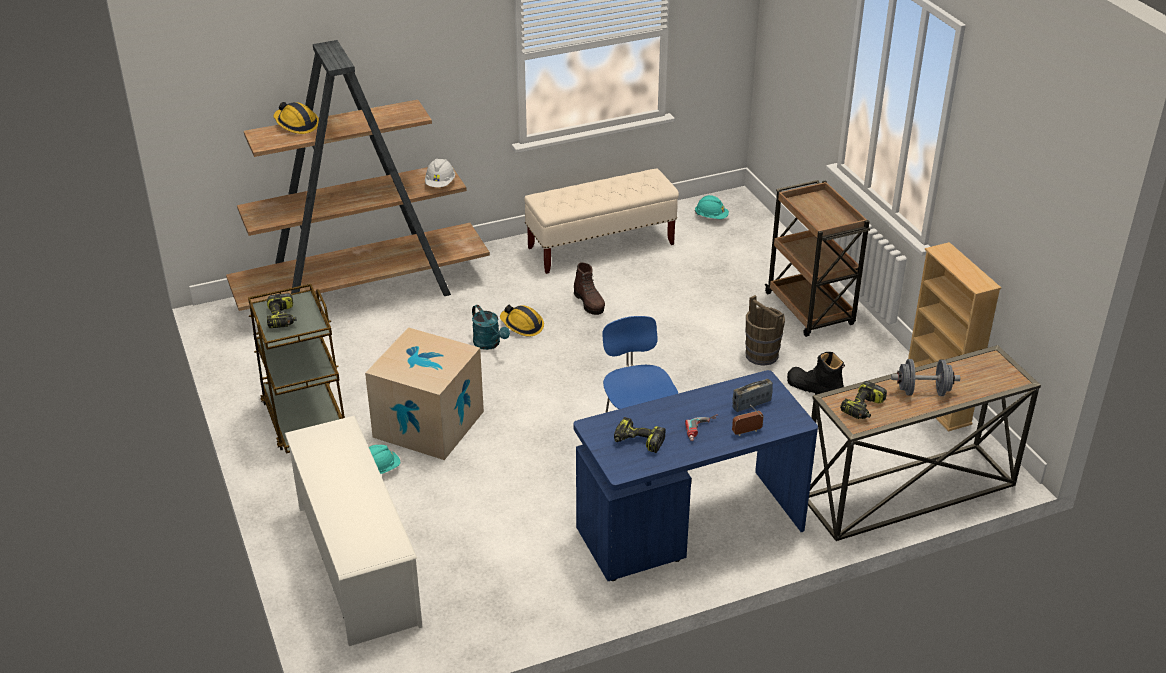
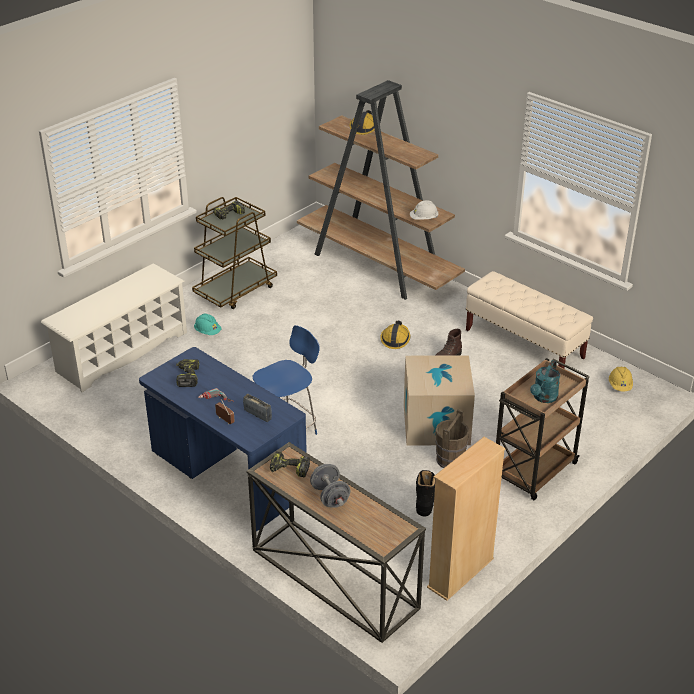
camera: 65 degrees right, 0 degrees up
(428, 424) = (262, 335): cardboard box -> cardboard box (436, 424)
(489, 344) = (363, 332): turquoise watering can -> turquoise watering can (543, 398)
(711, 217) = (620, 386): turquoise hard hat -> yellow hard hat

